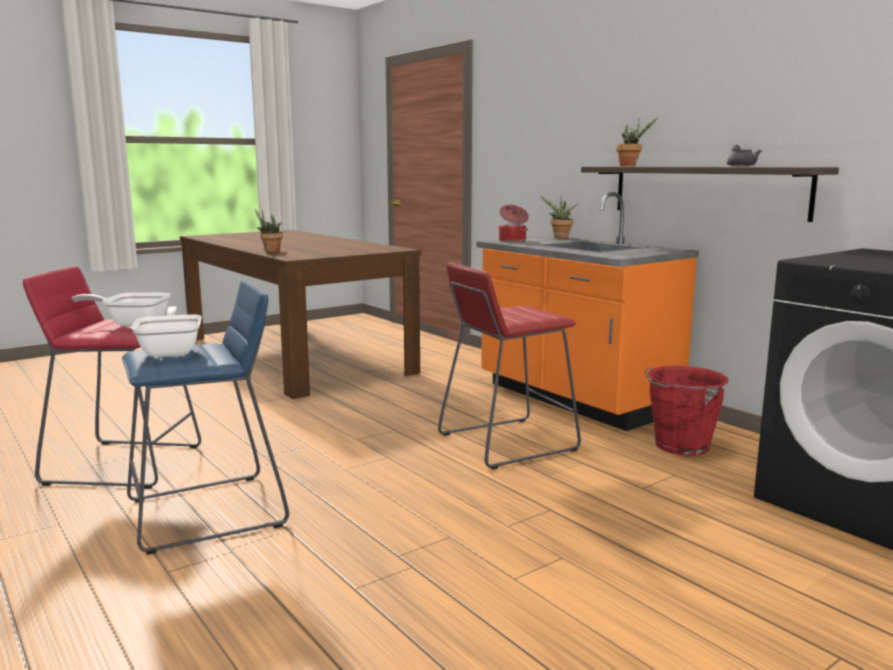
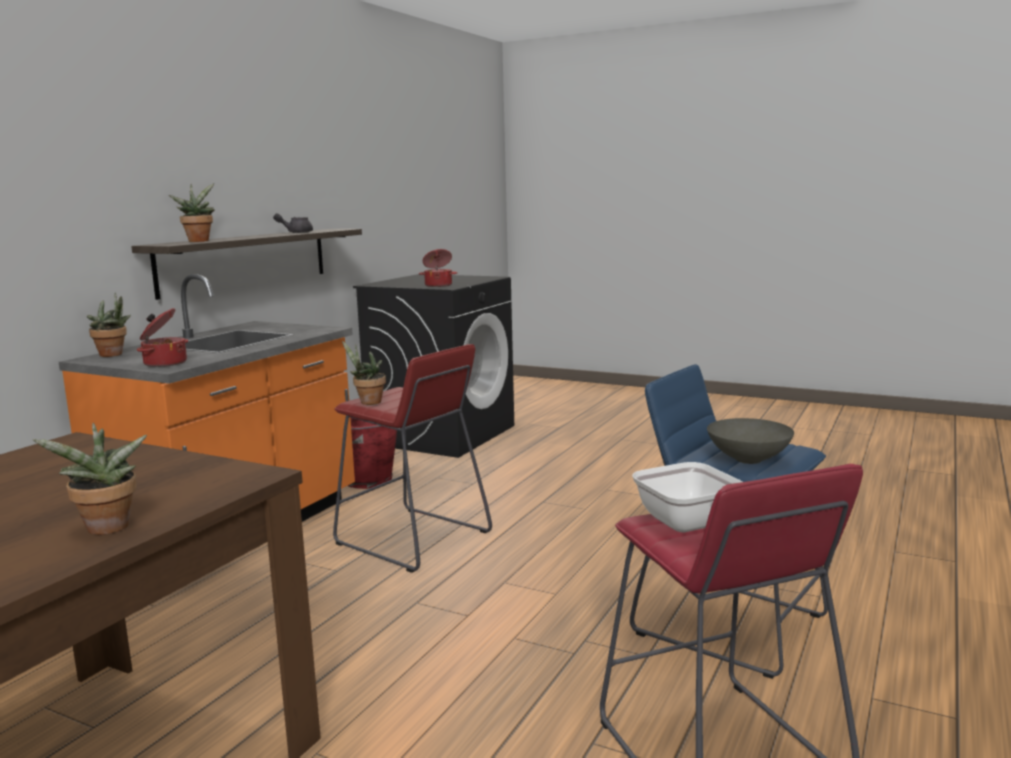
camera: 115 degrees left, 0 degrees up
(171, 351) = (747, 459): frying pan -> grey bowl
(514, 307) = (367, 402): none -> potted plant
(840, 260) = (438, 285): none -> cooking pot

